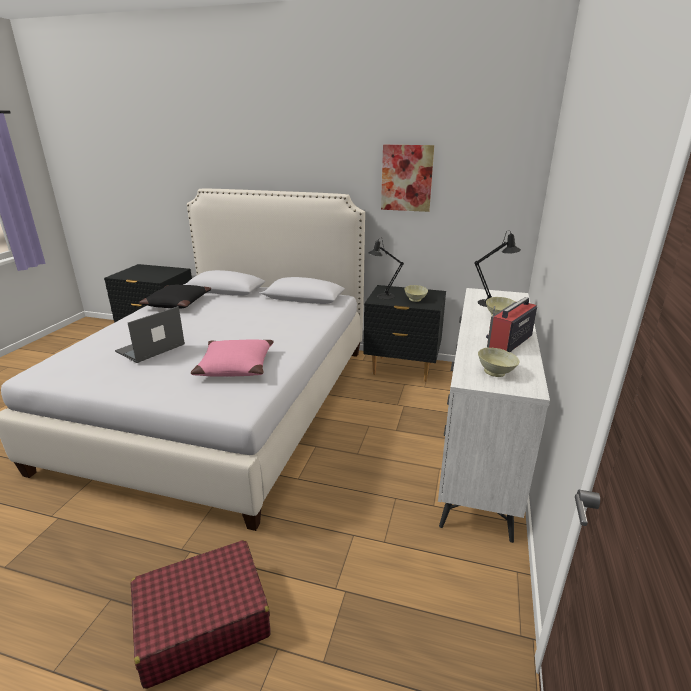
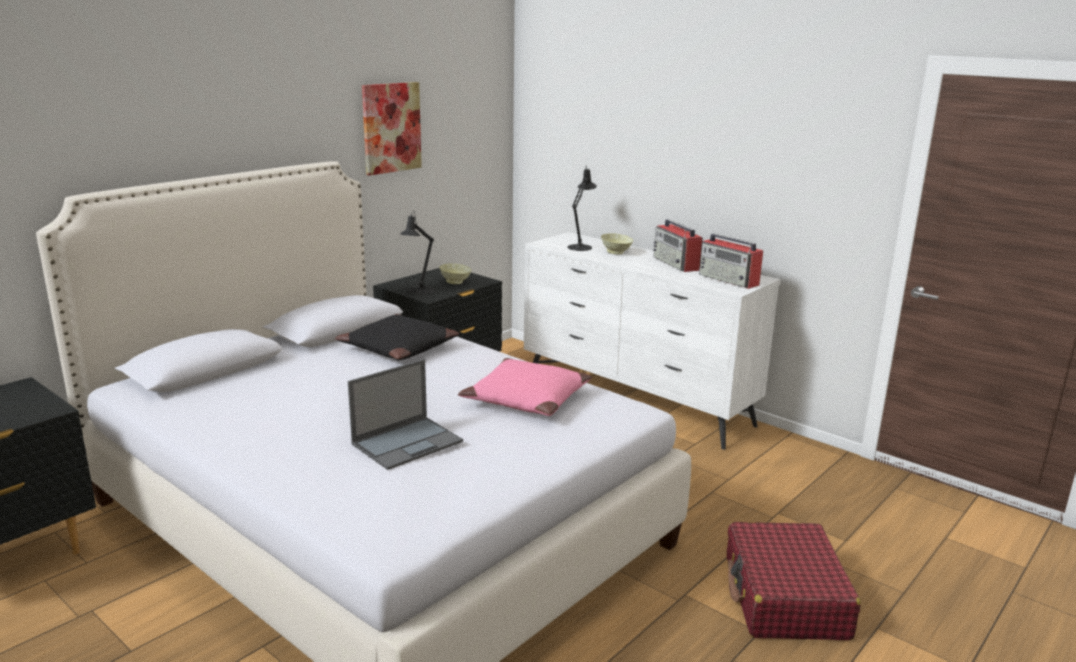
camera: 65 degrees left, 5 degrees down
(150, 348) = (408, 442): laptop -> laptop turned 105 degrees counterclockwise
(177, 303) = (213, 411): black pillow -> black pillow (398, 348)
(496, 373) = (729, 280): beige bowl -> radio

